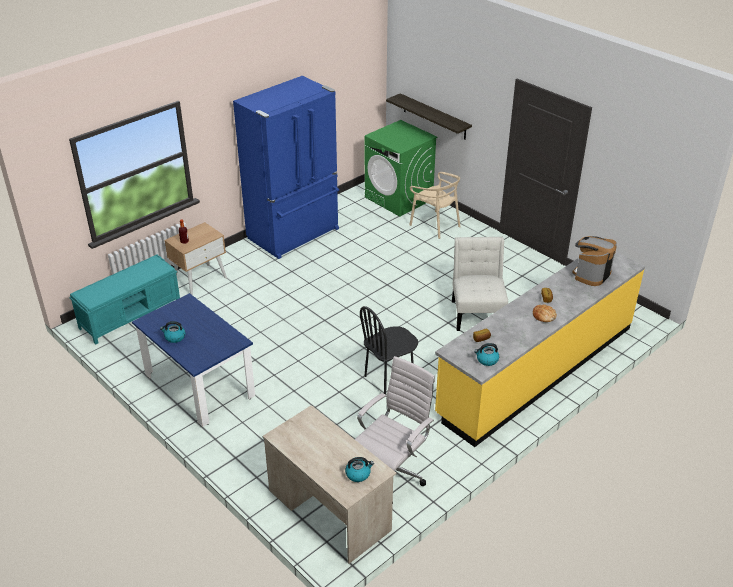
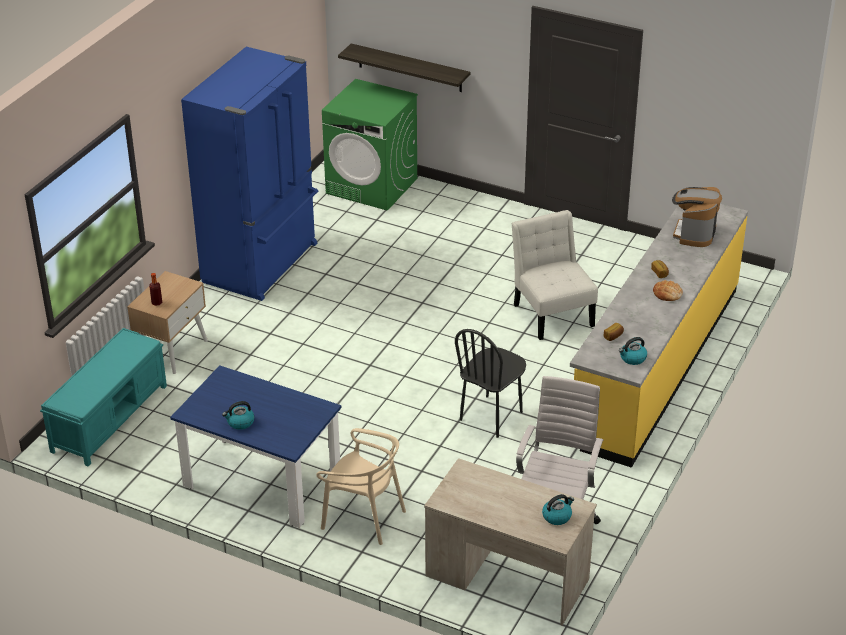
camera: 20 degrees left, 0 degrees up
(435, 225) = (439, 212): beige chair -> beige chair (363, 517)

